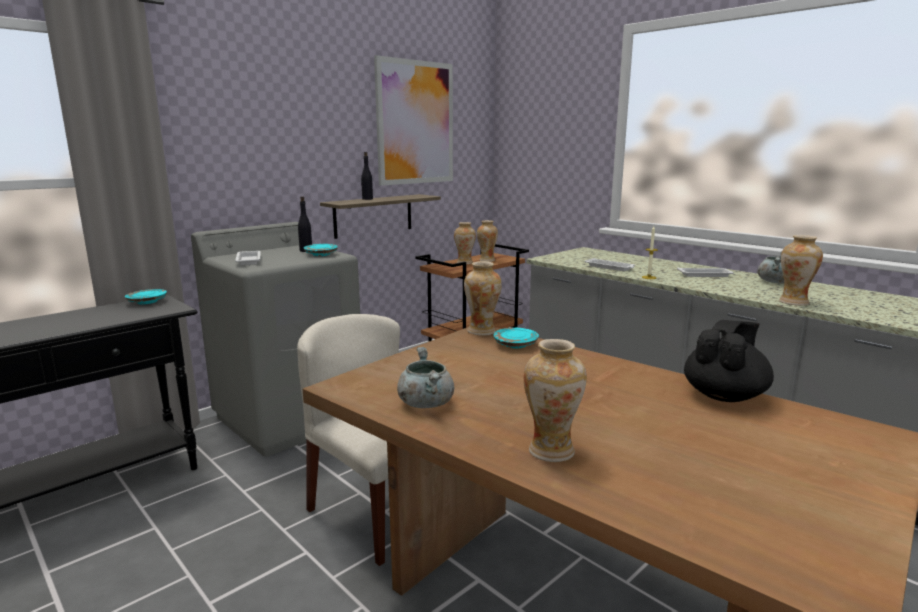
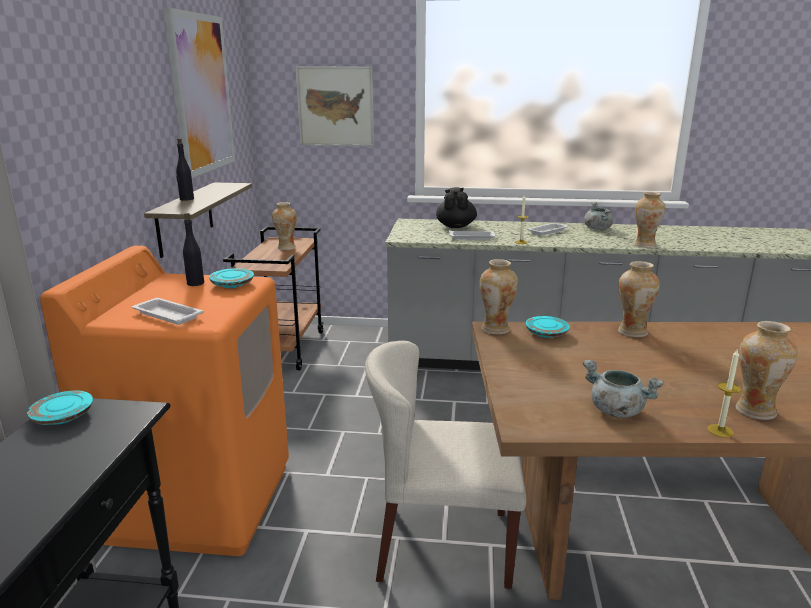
camera: 40 degrees left, 5 degrees up
(290, 418) = (200, 500): grey washing machine -> orange washing machine
(464, 263) = (271, 255): vase -> vase (632, 332)
(473, 447) = (720, 430): none -> candle
(551, 139) = (335, 106): none -> picture
(724, 395) = (731, 330): black teapot -> black teapot (455, 226)

